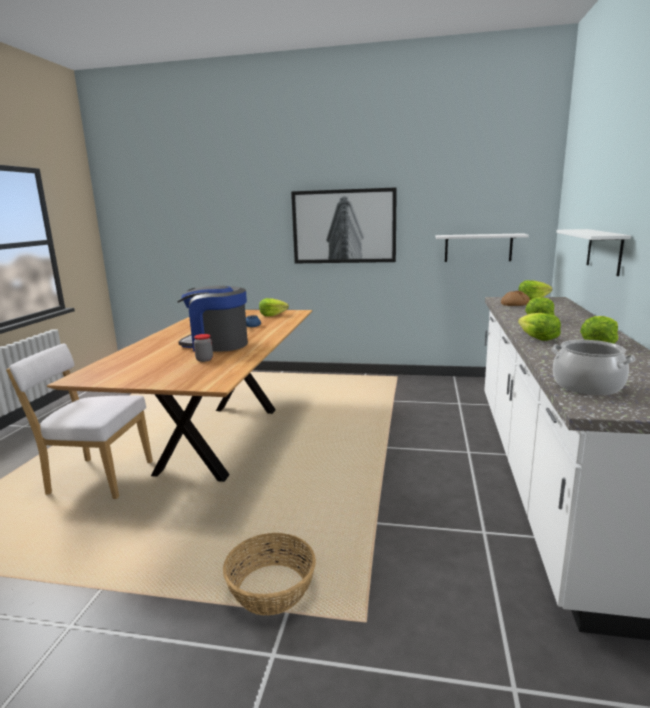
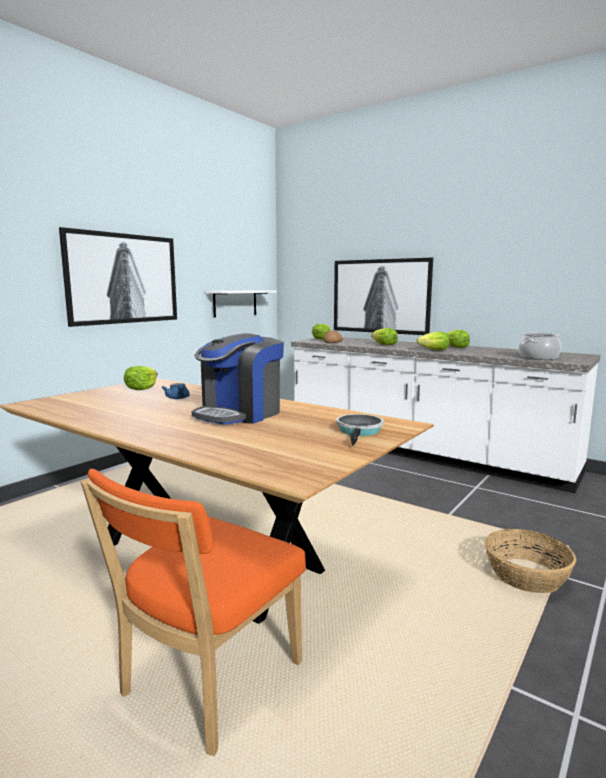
camera: 65 degrees left, 5 degrees down
(97, 477) = (206, 683): white chair -> orange chair
(185, 376) = (359, 431): none -> frying pan
(204, 359) = (301, 422): jar -> none
(604, 251) = (381, 296): white shelf -> picture

